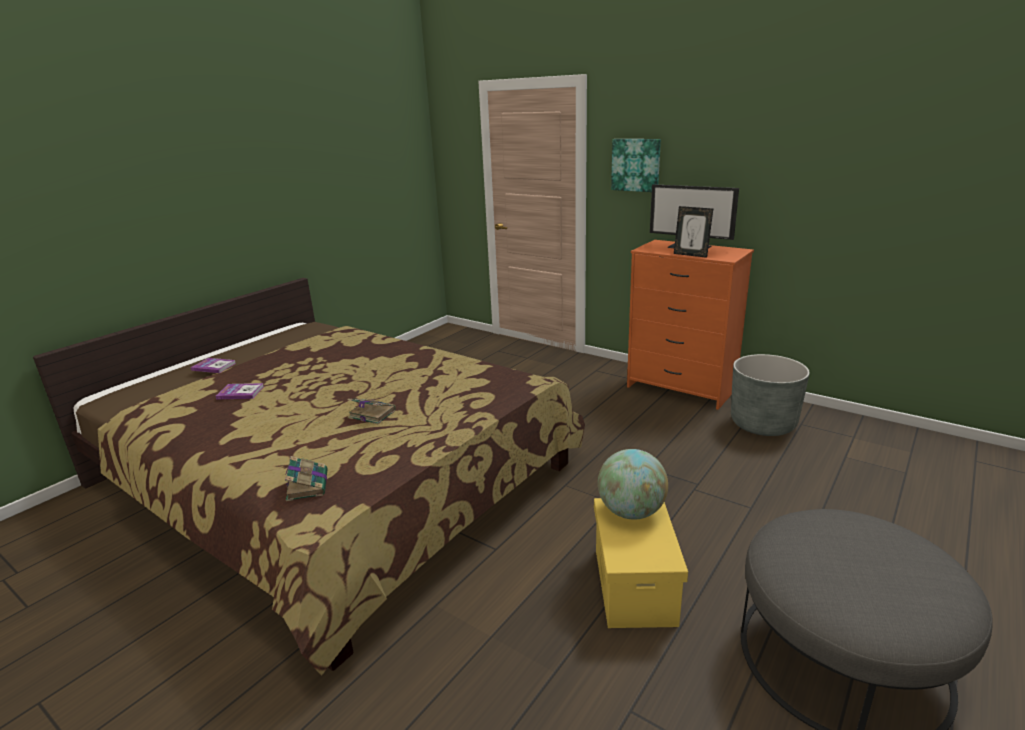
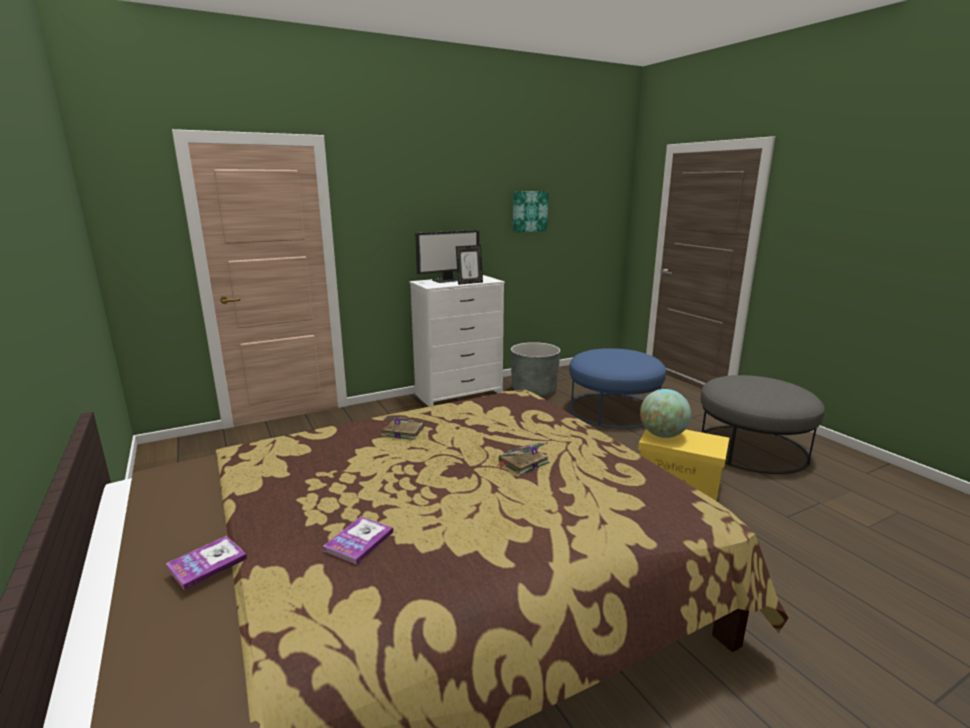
camera: 65 degrees left, 5 degrees down
(307, 485) = (651, 512): book -> book (402, 431)
(636, 165) = (384, 219): picture -> picture (529, 211)
(680, 388) = (459, 395): orange dresser -> white dresser
(794, 493) = (613, 409): none -> blue ottoman

